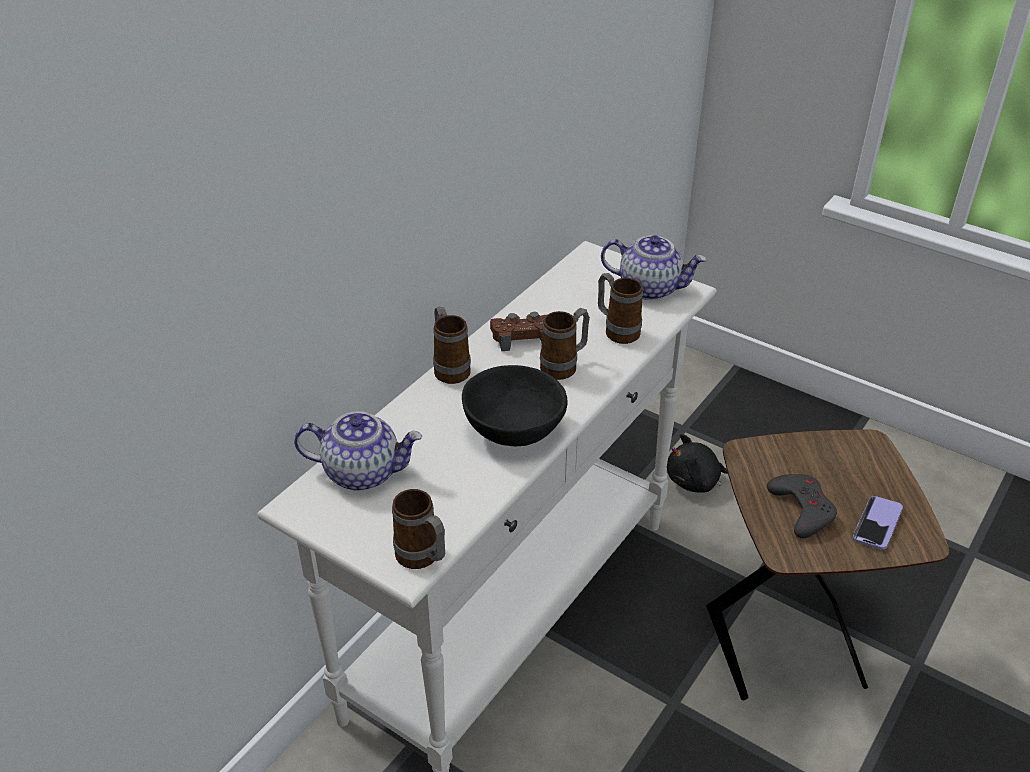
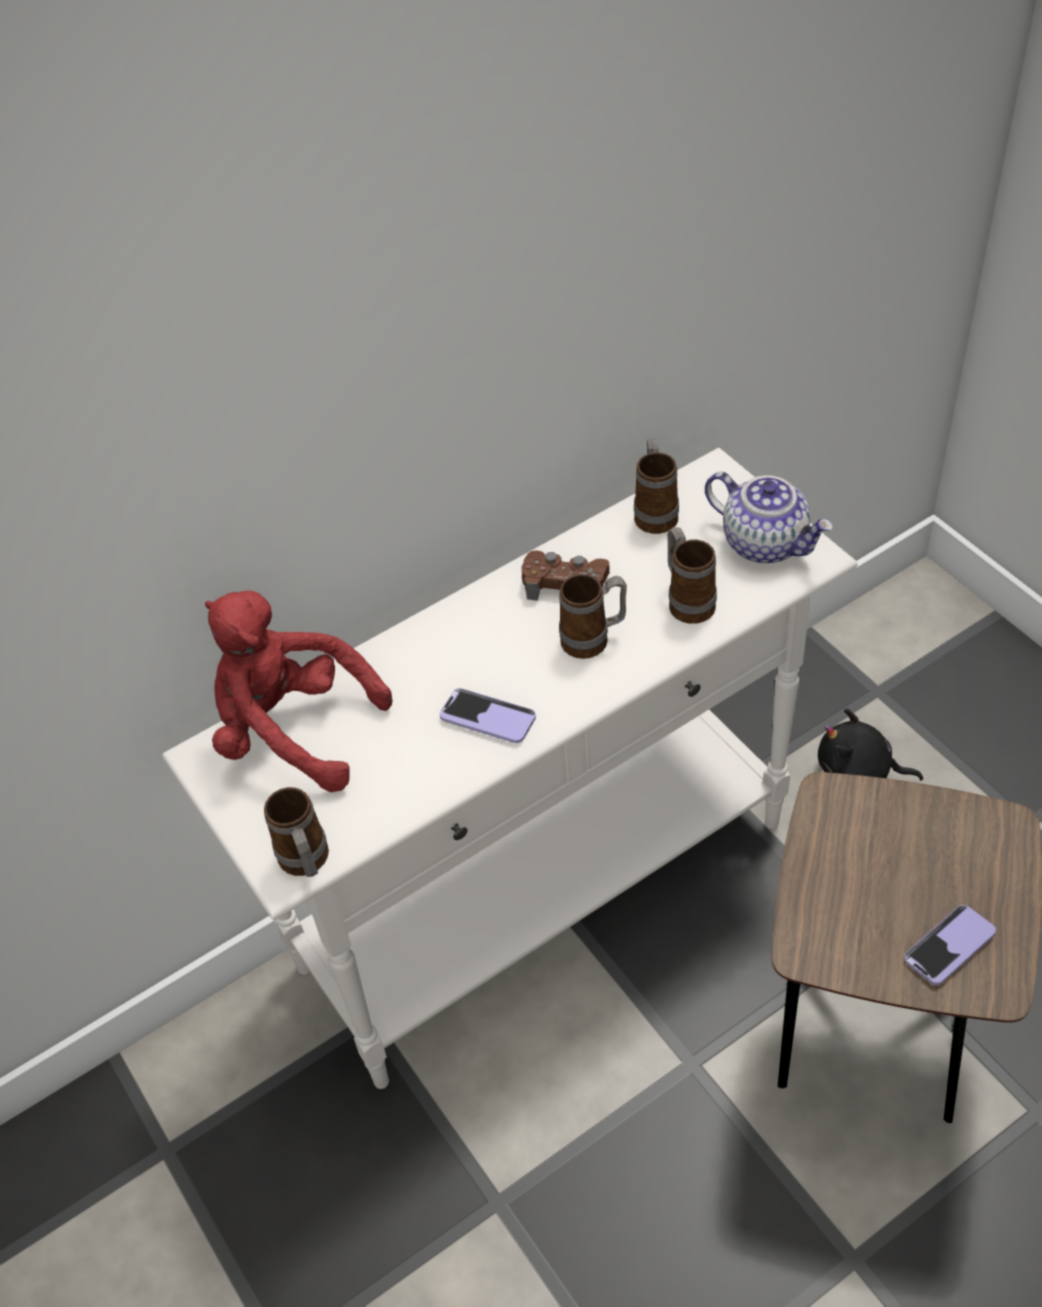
camera: 25 degrees right, 10 degrees up
(363, 472) = (293, 731): teapot -> red plush toy
(449, 368) = (454, 609): mug -> mug (655, 512)
(513, 430) = (488, 717): black bowl -> phone
(801, 509) = (859, 897): grey game controller -> none

